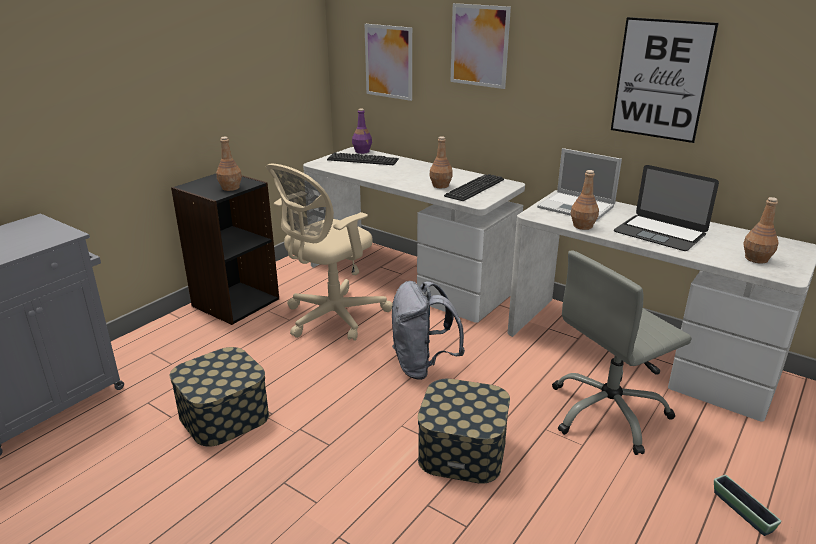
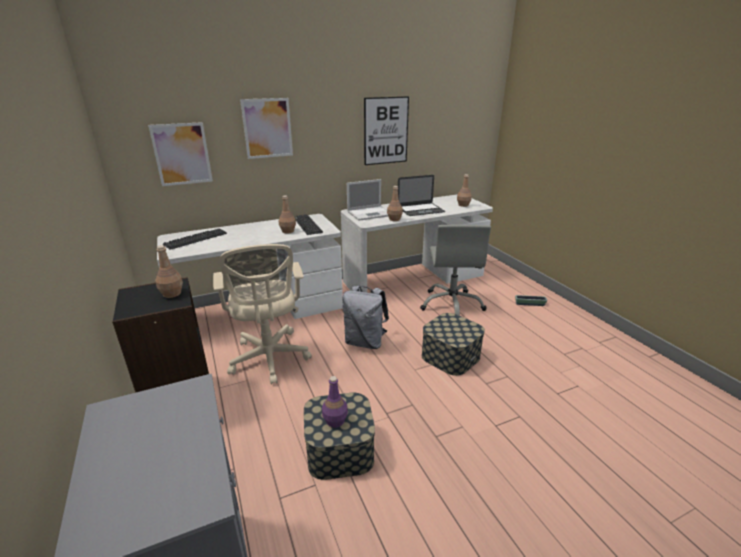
camera: 60 degrees left, 0 degrees up
(362, 151) = (177, 235): purple bottle -> purple bottle (335, 420)

